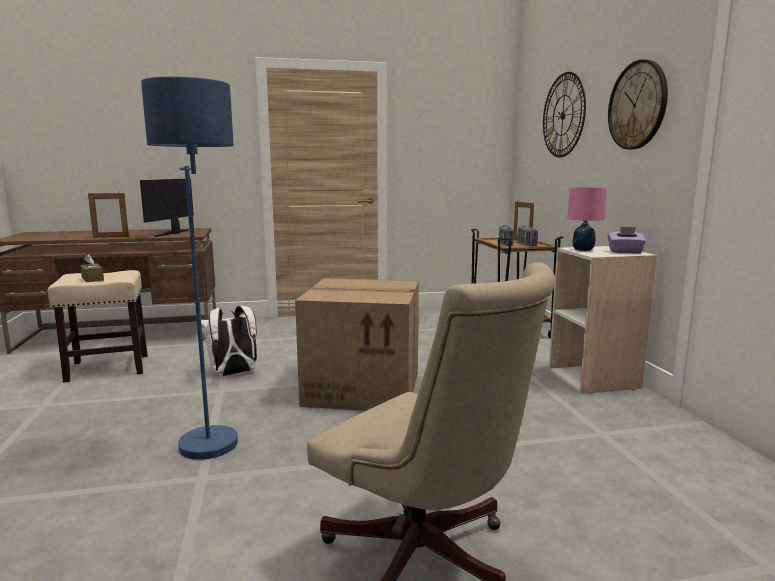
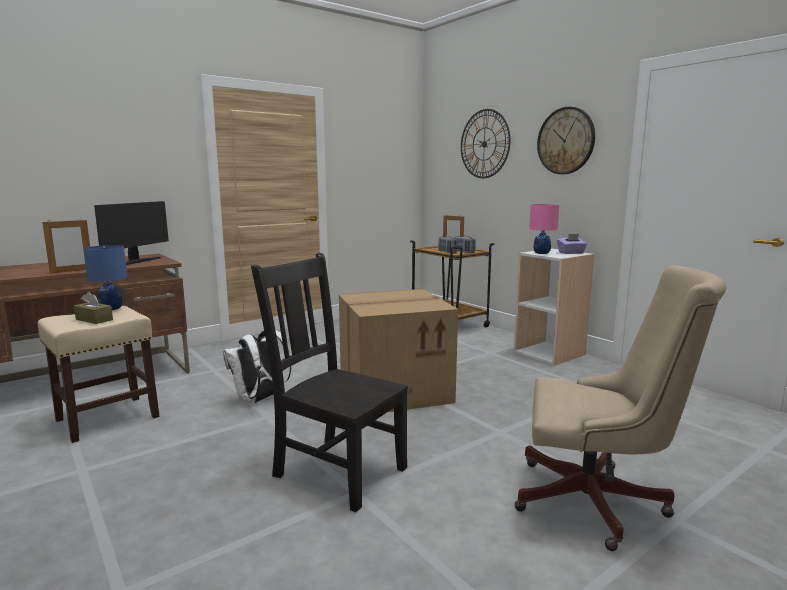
camera: 25 degrees left, 0 degrees up
(121, 272) = (112, 308): none -> blue table lamp
(173, 233) = (136, 262): monitor -> monitor turned 150 degrees counterclockwise
(213, 452) = (336, 470): blue floor lamp -> black chair

